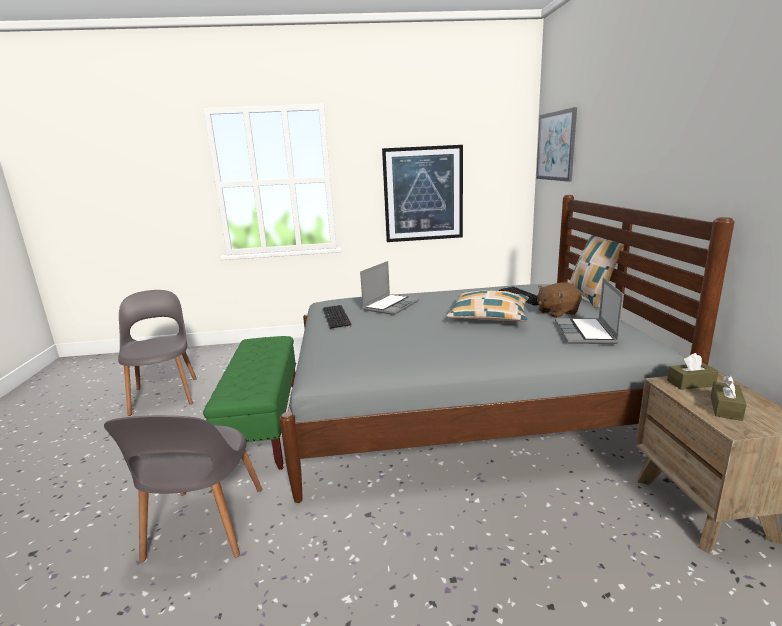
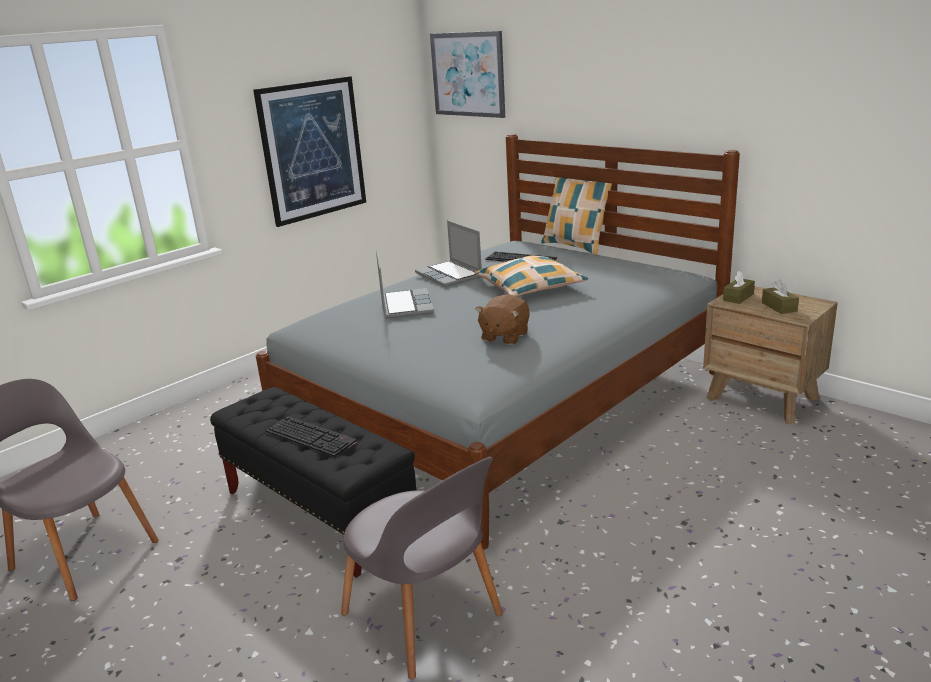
camera: 40 degrees left, 5 degrees up
(264, 426) = (319, 513): green bench -> black bench
(337, 317) = (369, 335): keyboard -> keyboard (312, 436)
(557, 312) = (579, 267): brown plush toy -> brown plush toy (504, 336)
(586, 333) = (635, 278): laptop -> laptop (450, 275)

